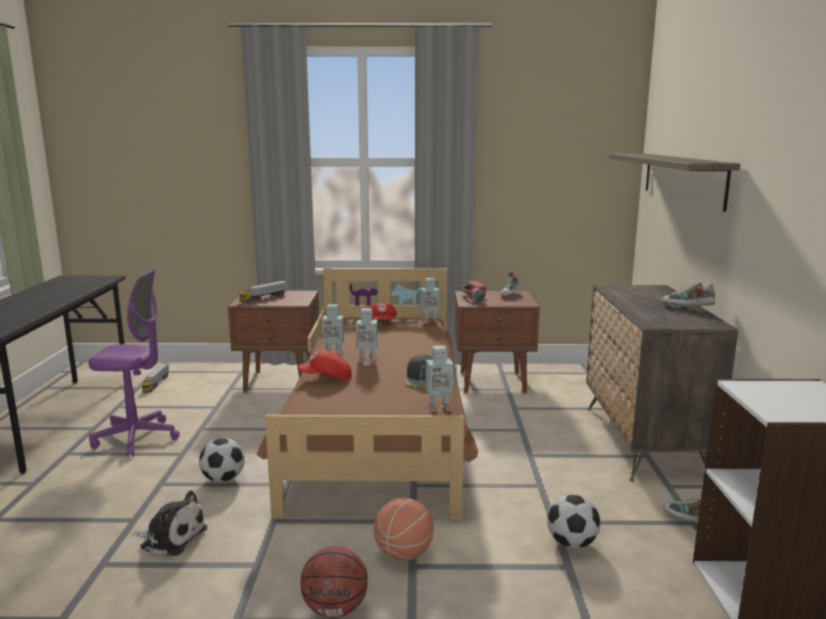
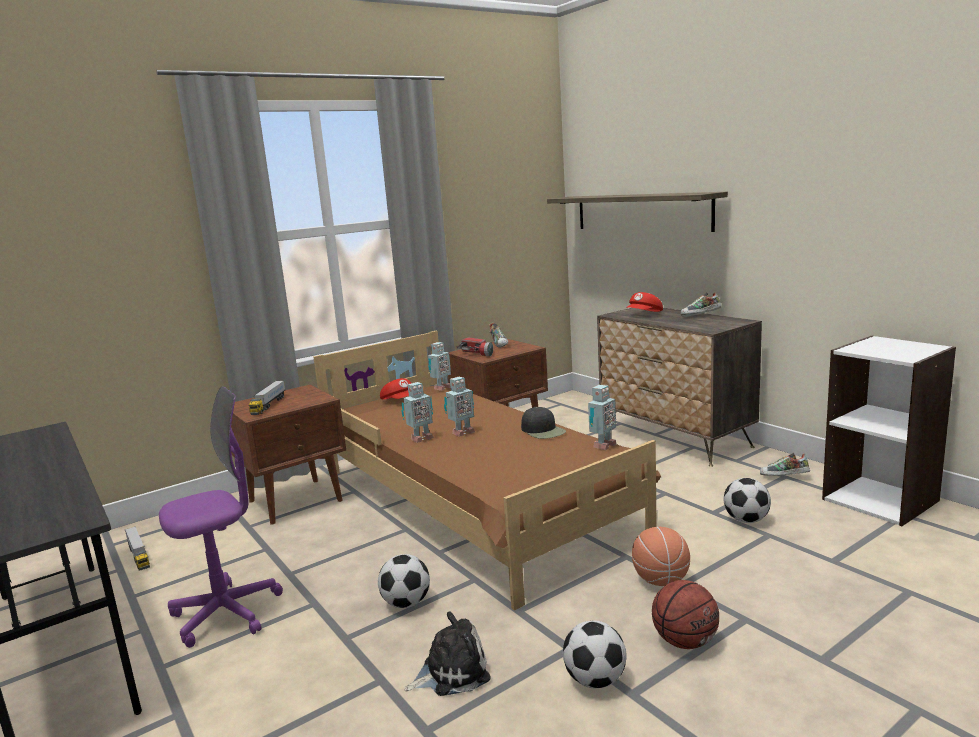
camera: 35 degrees left, 0 degrees up
(232, 596) = (595, 680): none -> football
(326, 378) = (460, 457): red cap -> red cap (644, 314)

